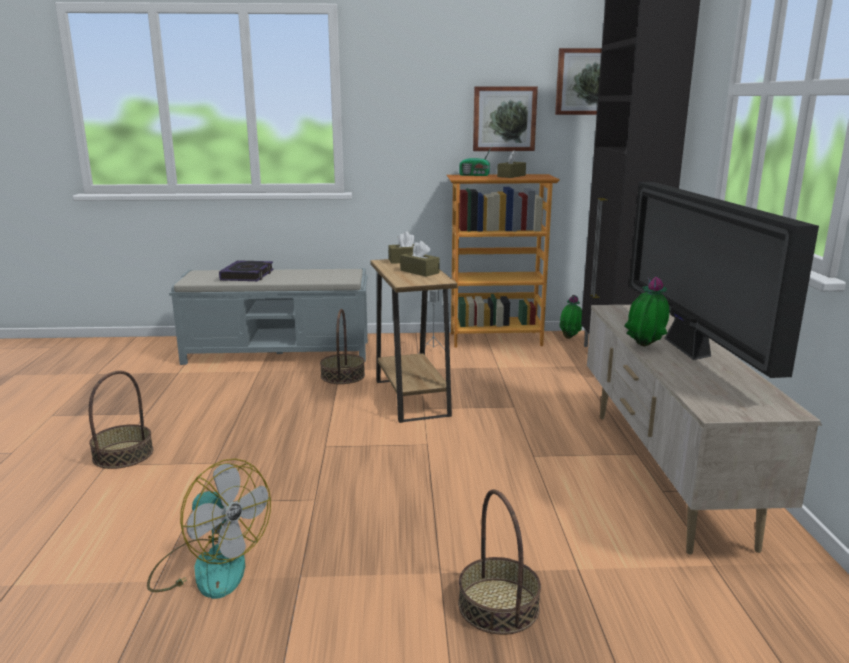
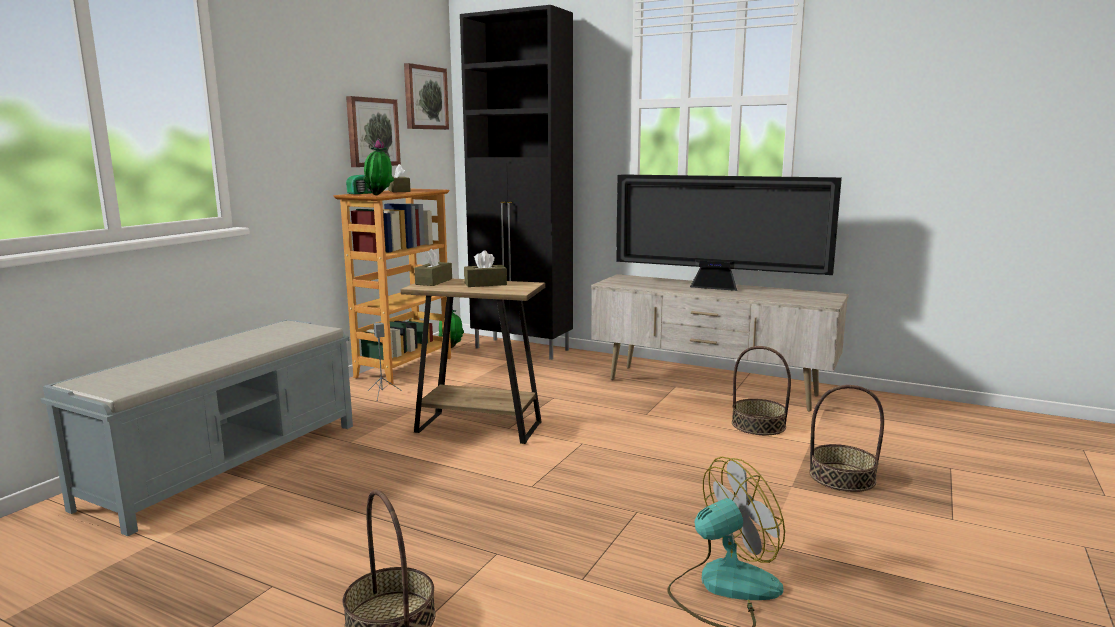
camera: 60 degrees left, 5 degrees down
(247, 275) = (181, 361): book -> none
(343, 376) = (370, 444): basket -> basket (758, 425)
(644, 347) = (703, 293): potted plant -> potted plant (379, 195)

